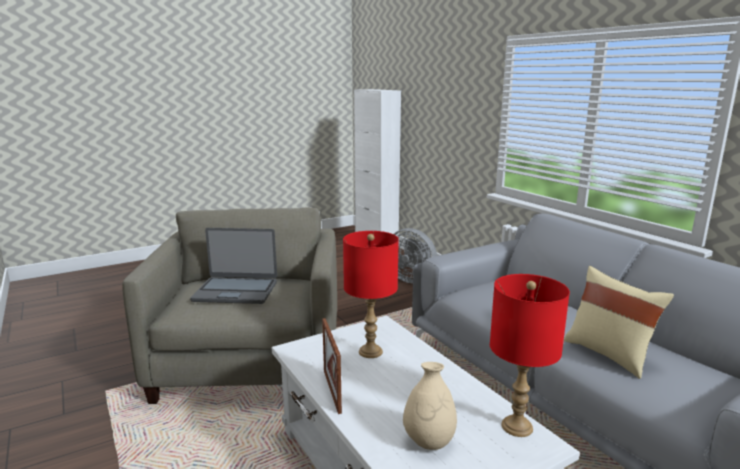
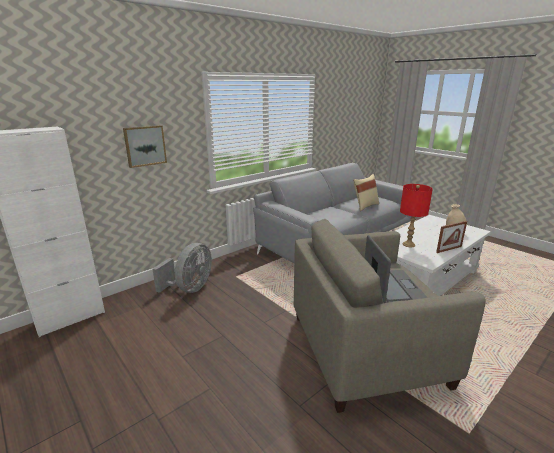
camera: 100 degrees left, 5 degrees up
(446, 119) = (145, 145): none -> picture
(516, 426) = (428, 220): red table lamp -> none

